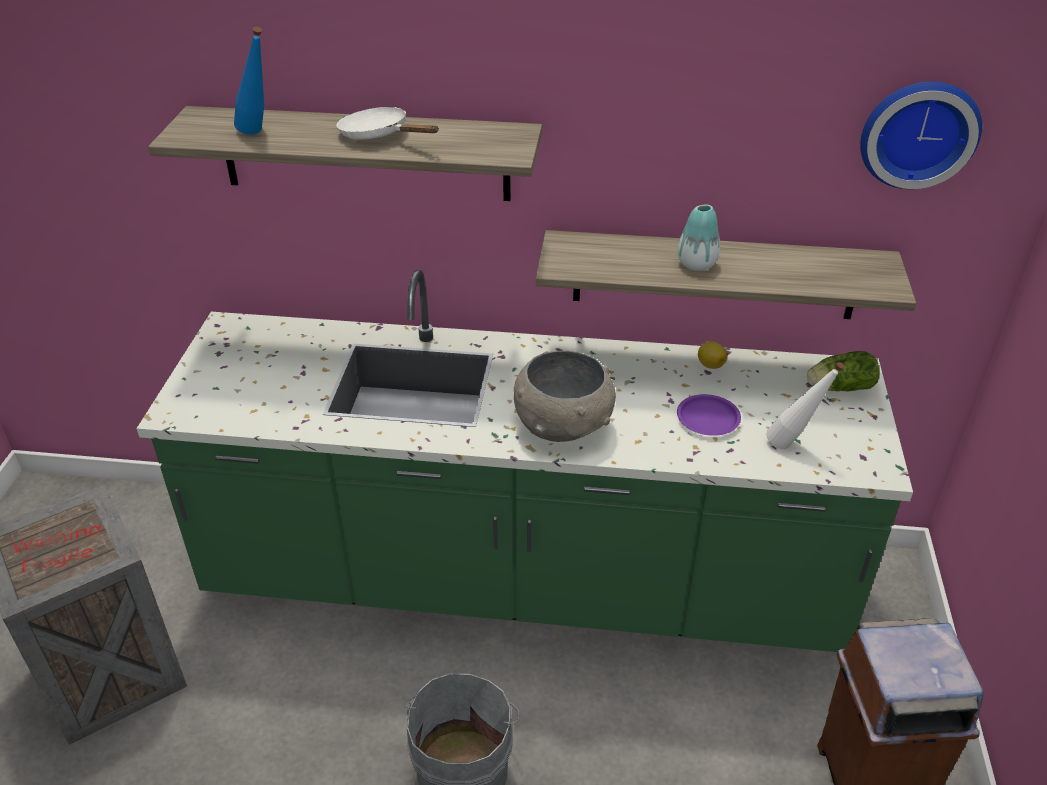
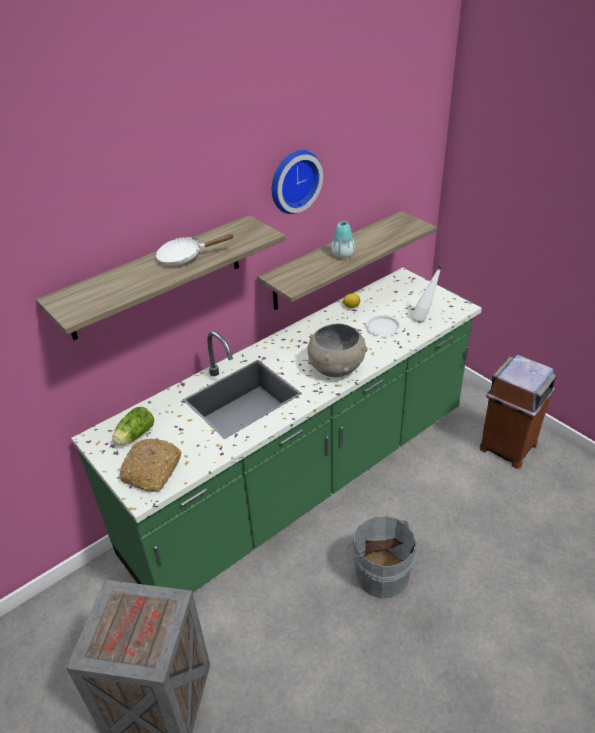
camera: 45 degrees left, 0 degrees up
(216, 395) = (152, 471): none -> bread
(259, 134) = (119, 289): blue bottle -> none
(707, 419) = (383, 328): purple plate -> white plate
(837, 387) = (406, 286): lettuce -> lettuce (134, 436)
(918, 132) = (400, 149): wall clock -> wall clock (293, 180)

